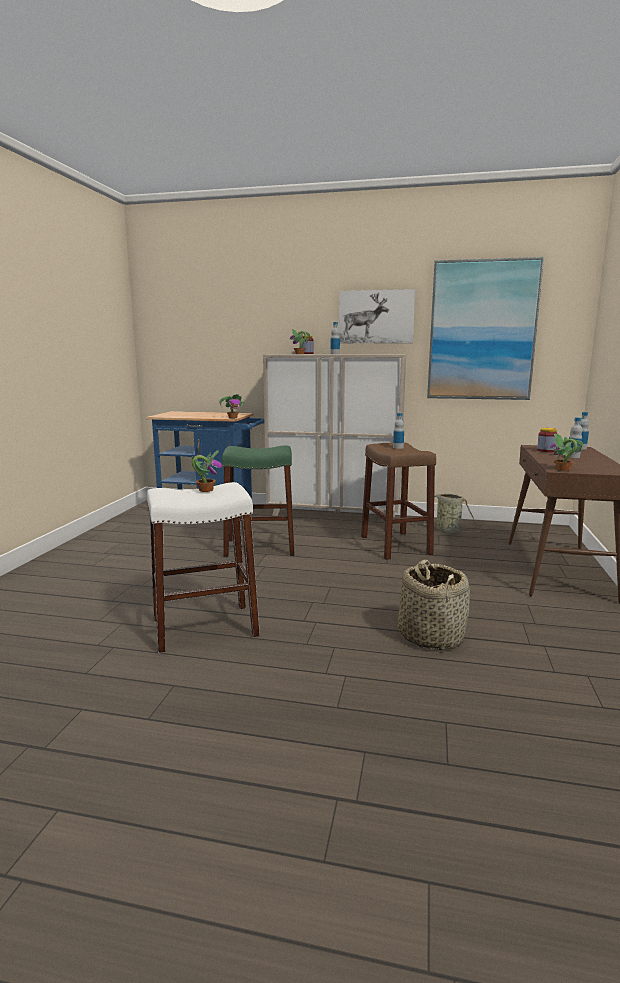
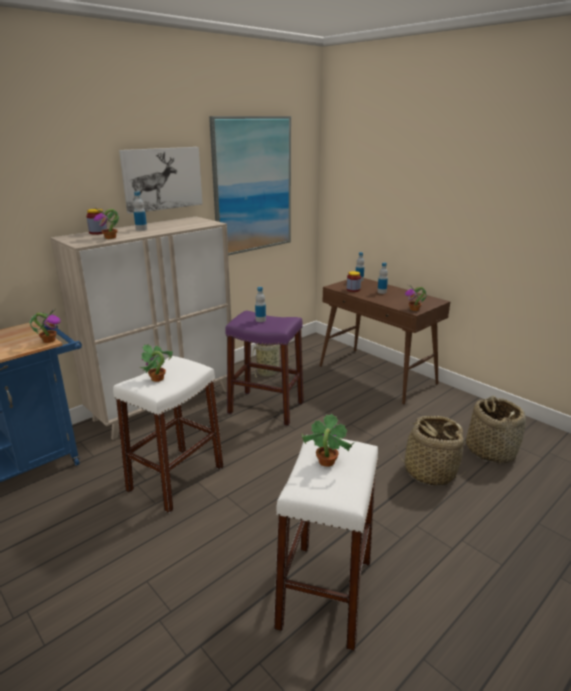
camera: 55 degrees left, 10 degrees up
(250, 449) = (157, 379): none -> potted plant
(260, 547) = (176, 478): green stool -> white stool
(395, 545) = (266, 407): brown stool -> purple stool
(542, 664) = (490, 450): none -> basket

